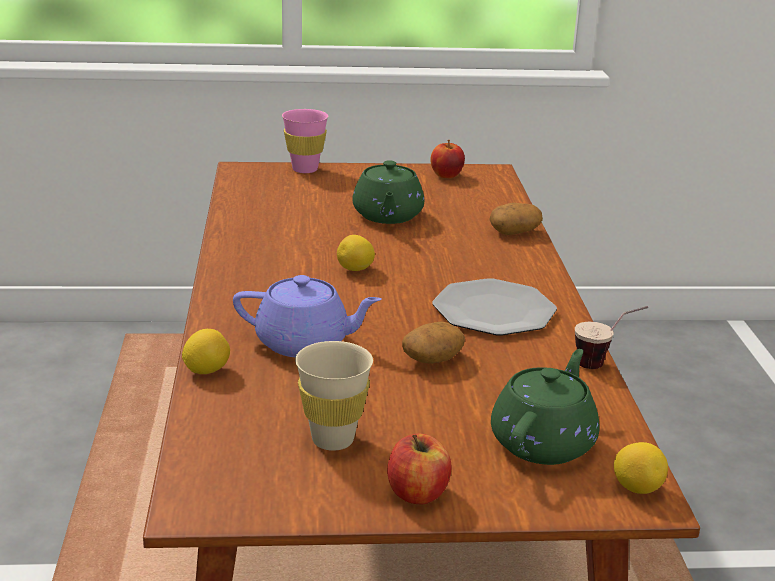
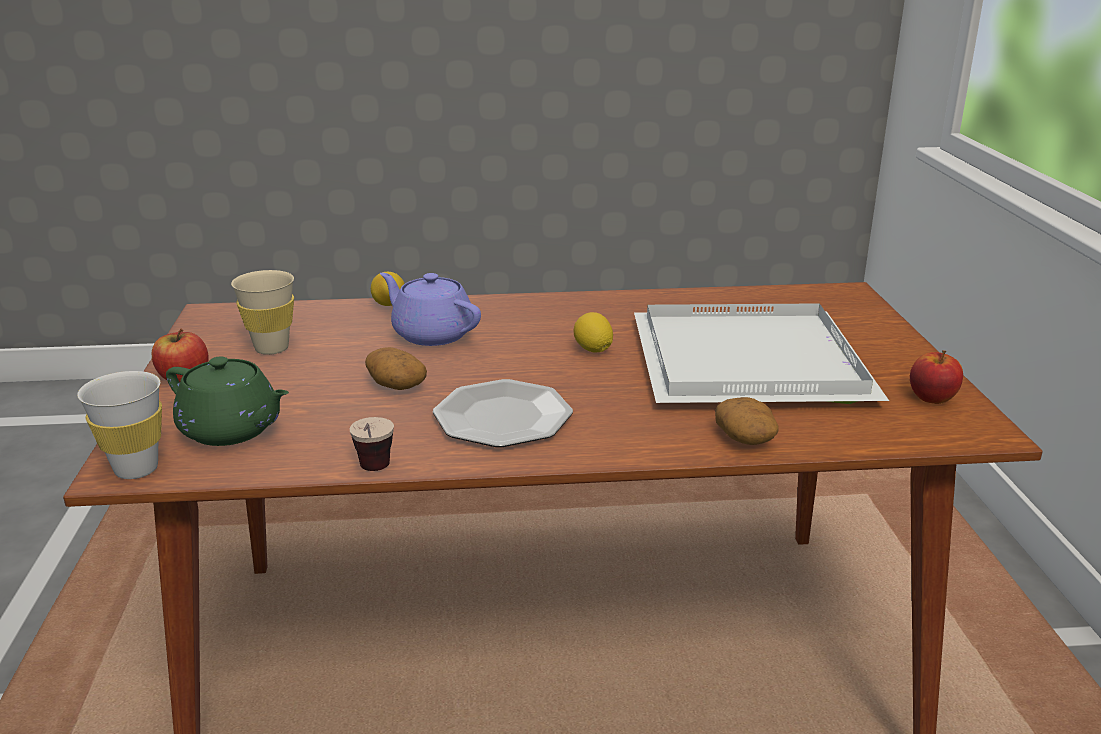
camera: 90 degrees right, 0 degrees up
(304, 343) = (431, 334): purple teapot -> purple teapot turned 120 degrees clockwise
(305, 169) = (876, 319): pink cup -> none
(387, 216) = (753, 363): green teapot -> white tray
(637, 488) = (136, 469): lemon -> white cup

